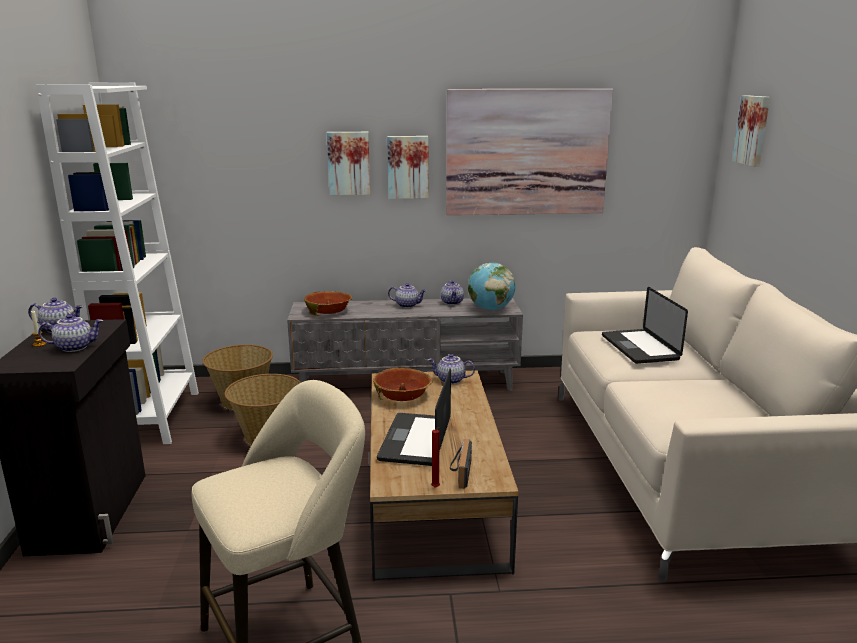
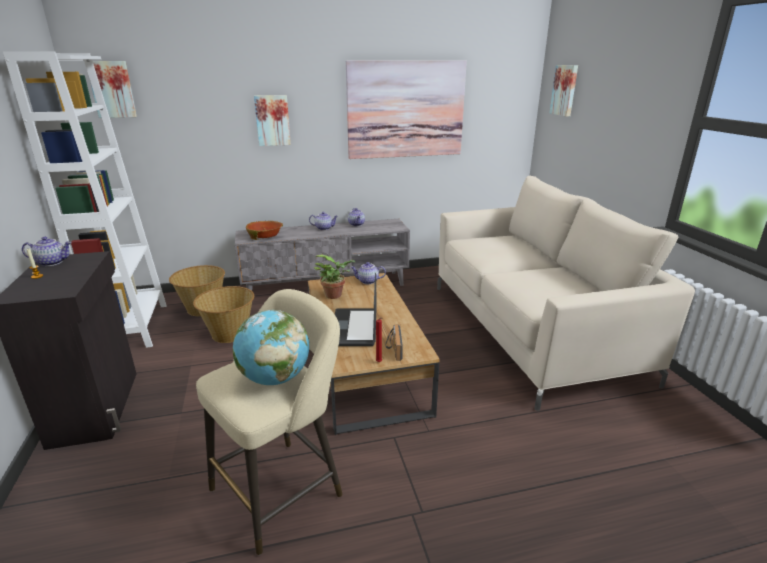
camera: 10 degrees left, 5 degrees up
(75, 347) = (70, 276): teapot -> none
(403, 395) = (335, 295): bowl -> potted plant
(408, 167) = (318, 122): picture -> picture (112, 89)
(490, 309) = (385, 227): globe -> globe (275, 378)
(639, 347) = (499, 248): laptop -> none

